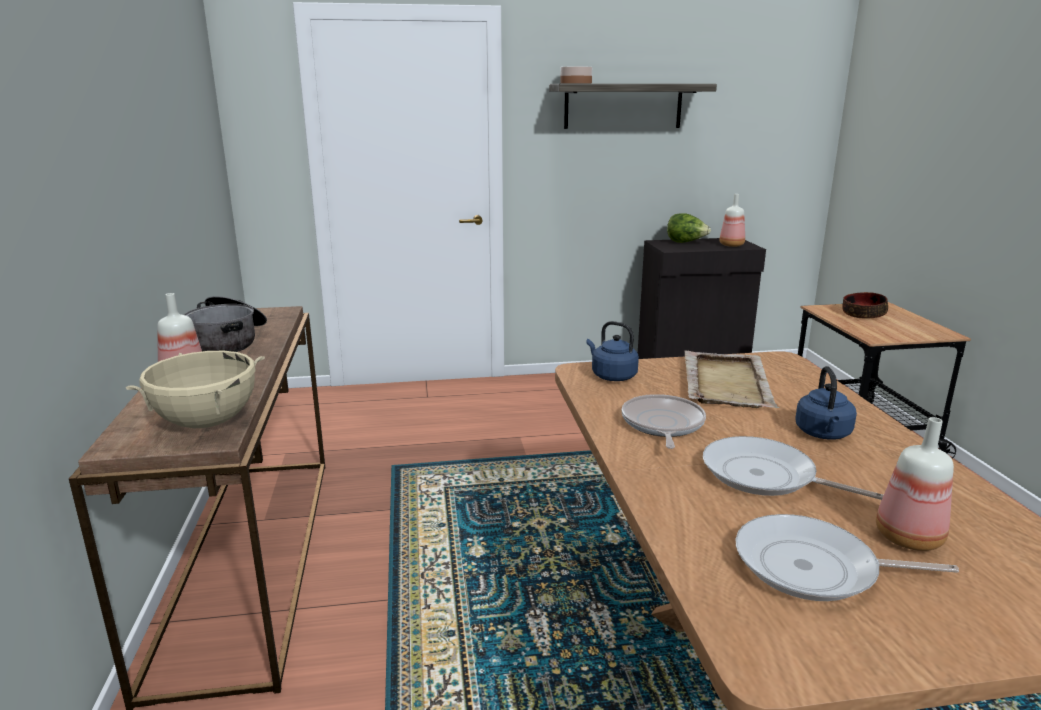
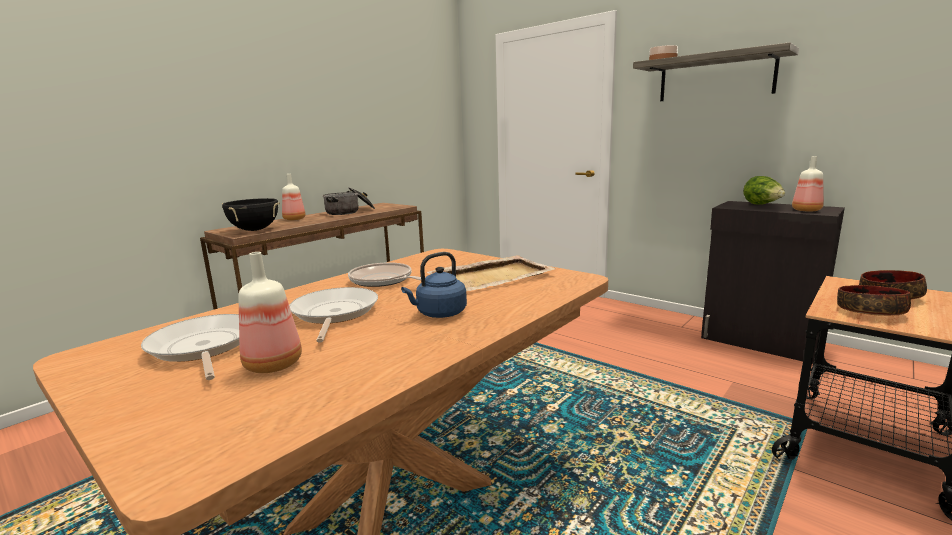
camera: 50 degrees right, 5 degrees down
(207, 423) = (255, 230): beige cooking pot -> black cooking pot
(611, 376) = (445, 258): blue kettle -> none
(662, 425) = (383, 280): frying pan -> frying pan turned 105 degrees counterclockwise
(885, 330) = (870, 311): none -> bowl

